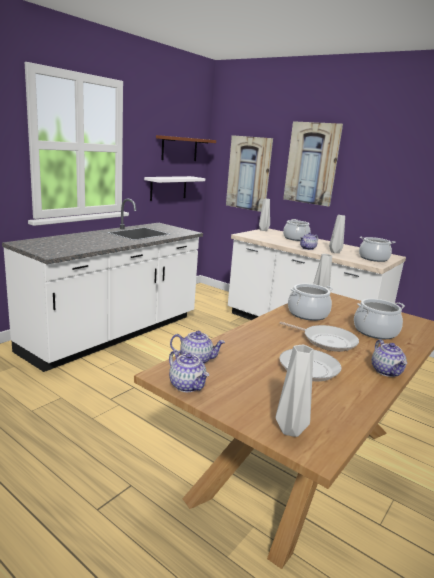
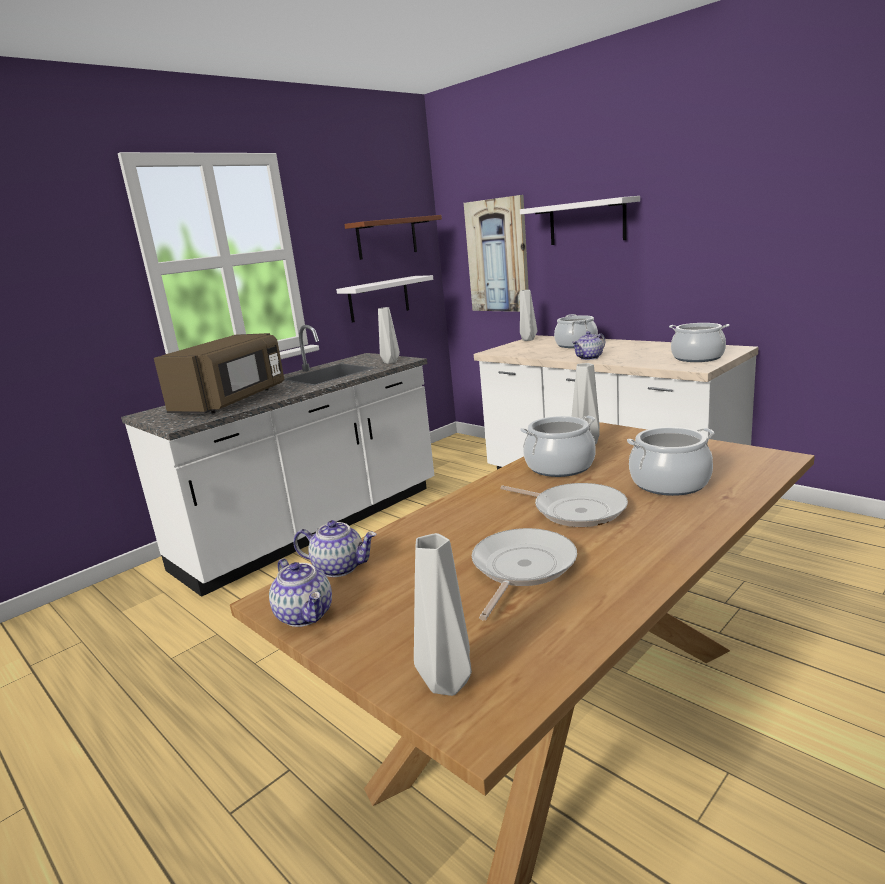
camera: 10 degrees right, 0 degrees up
(80, 243) = (232, 401): none -> brown microwave
(312, 163) = (587, 222): picture -> white shelf
(334, 252) = (632, 357): grey vase -> grey vase (389, 362)
(387, 371) = (666, 554): teapot -> none

